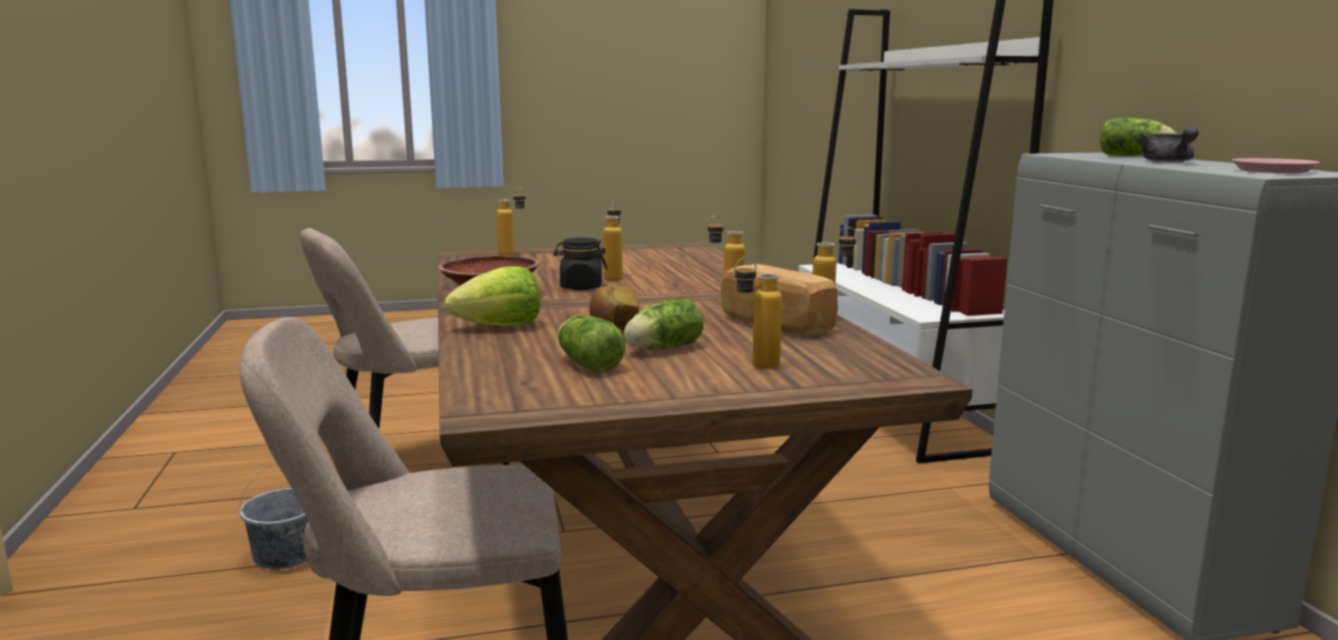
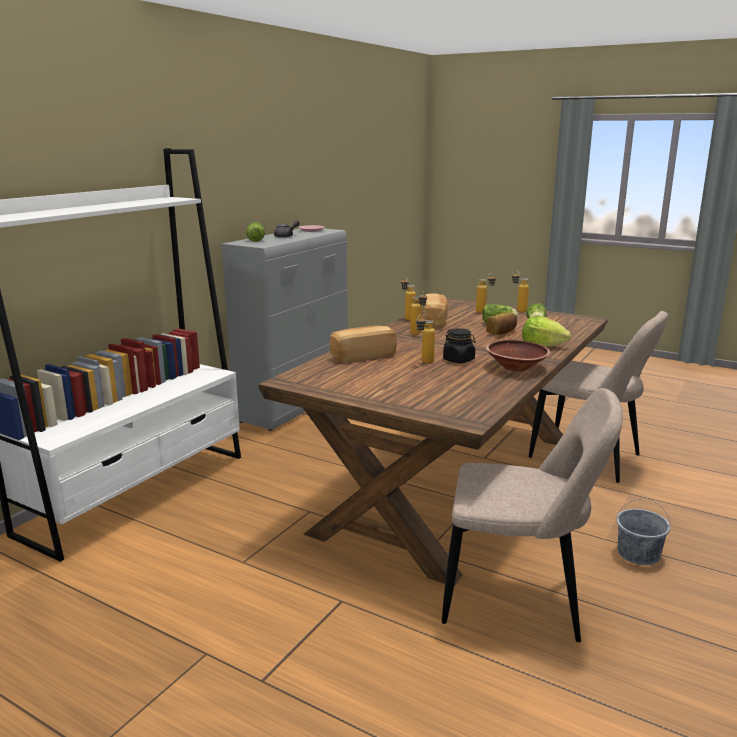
camera: 135 degrees left, 5 degrees up
(513, 254) = (428, 410): bottle -> bottle (518, 310)
(699, 269) = (362, 356): none -> bread

